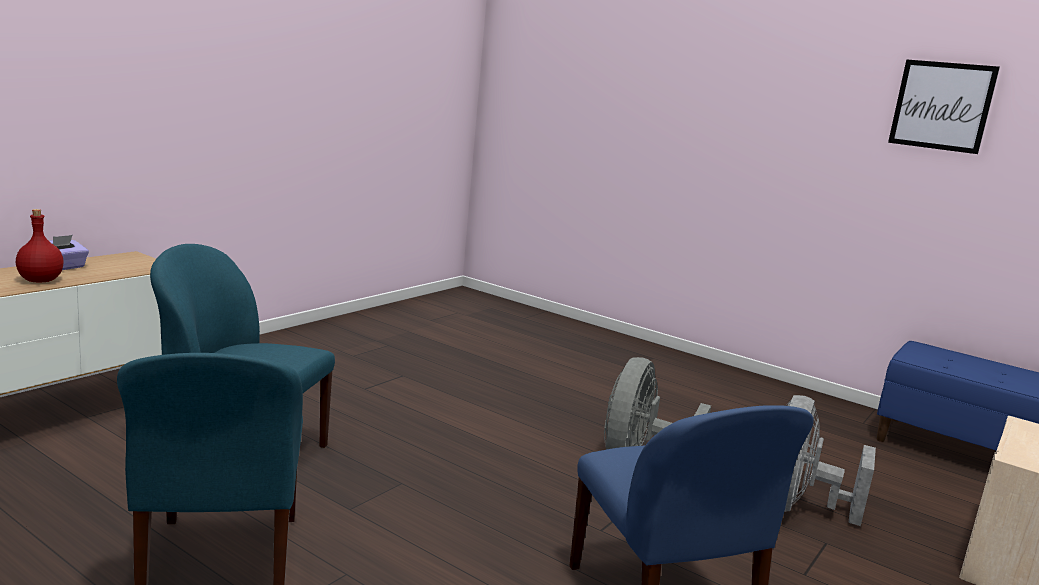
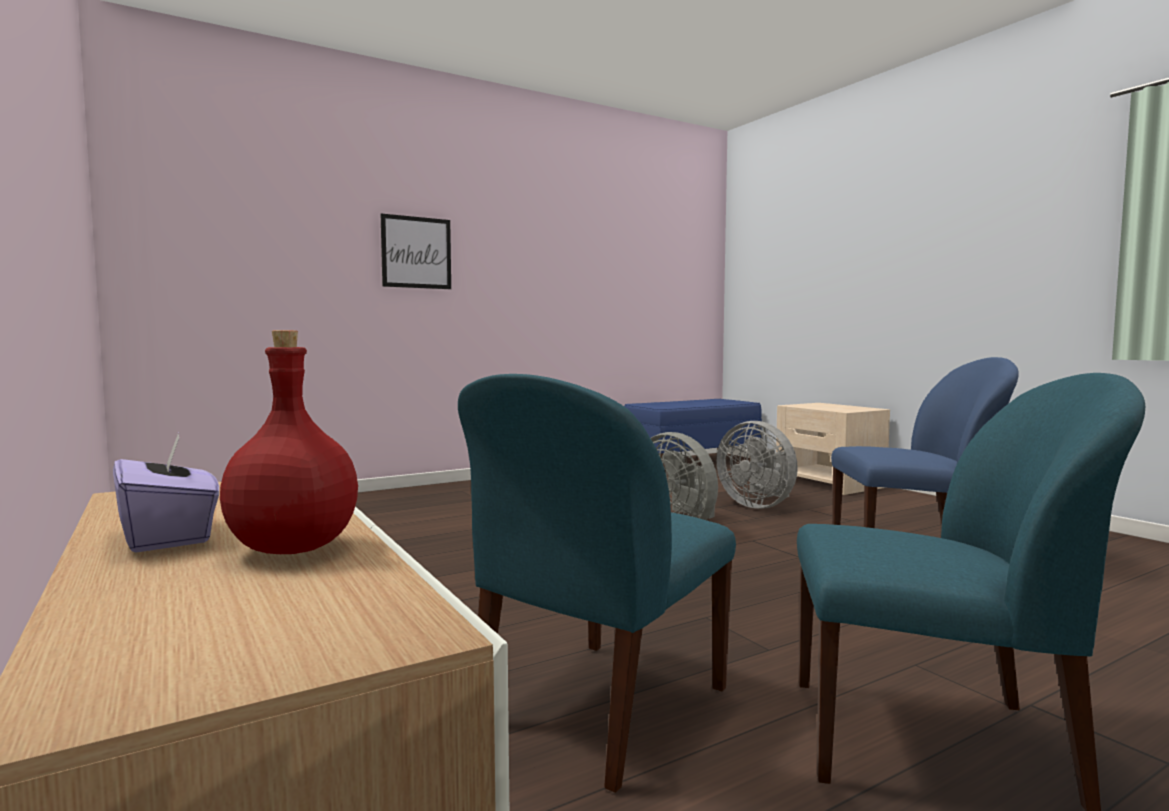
camera: 65 degrees left, 10 degrees down
(941, 106) = (608, 233): picture -> picture (416, 252)

